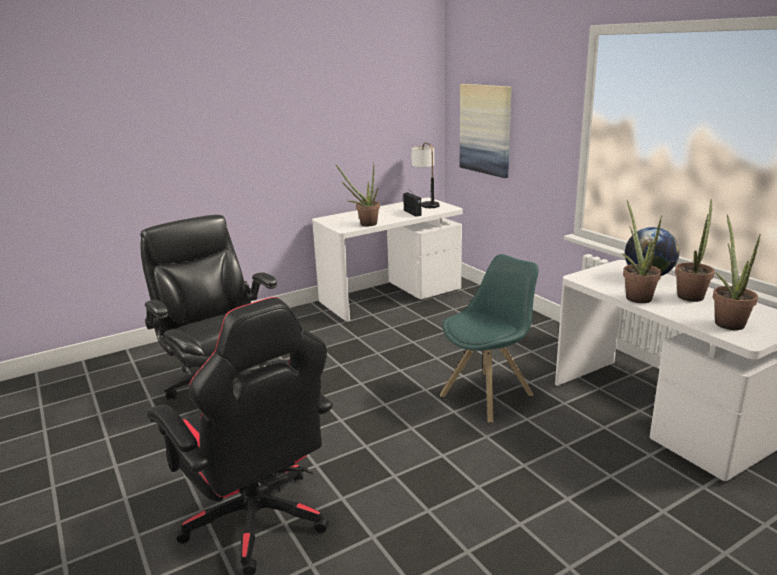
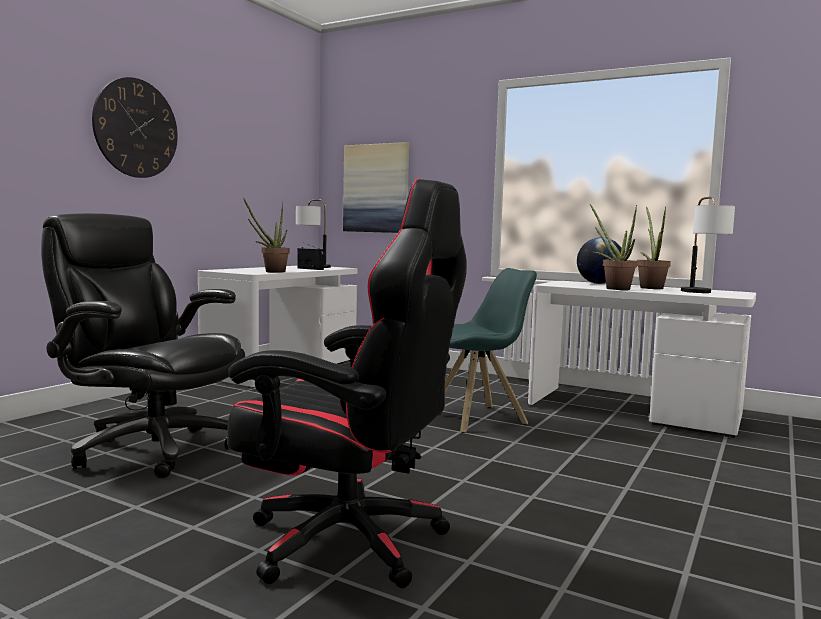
camera: 30 degrees left, 15 degrees down
(247, 113) = (136, 128): none -> wall clock
(487, 395) = (478, 418): turquoise chair -> turquoise chair turned 45 degrees clockwise
(727, 321) = (702, 293): potted plant -> table lamp

